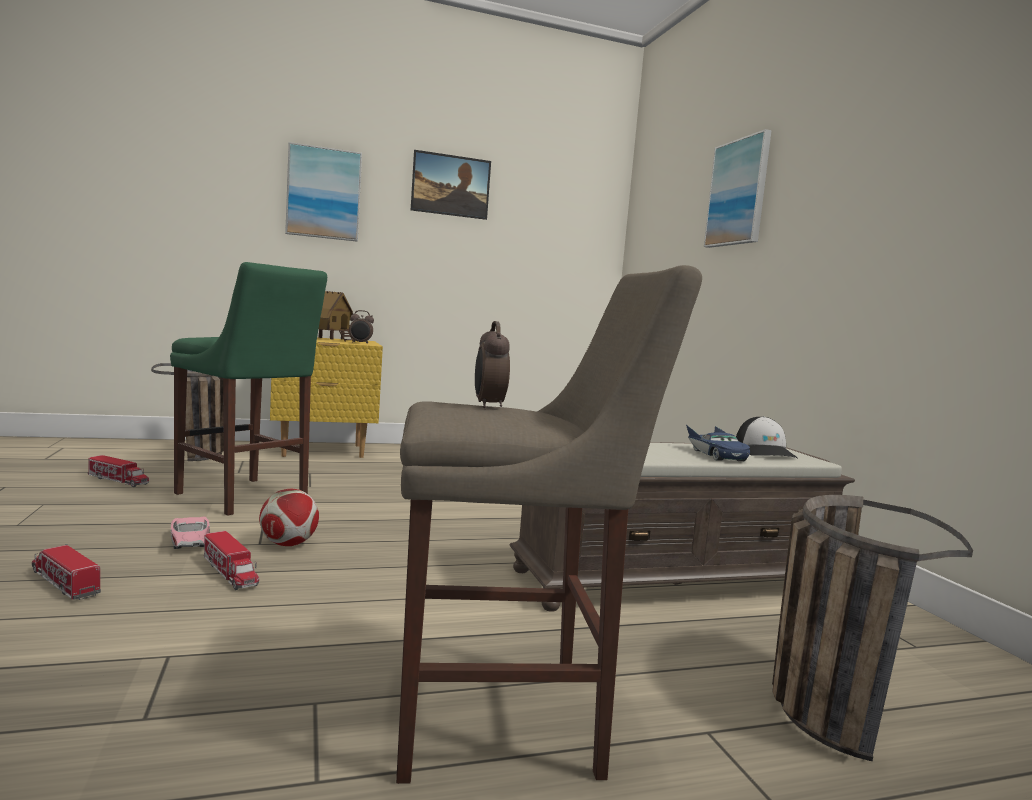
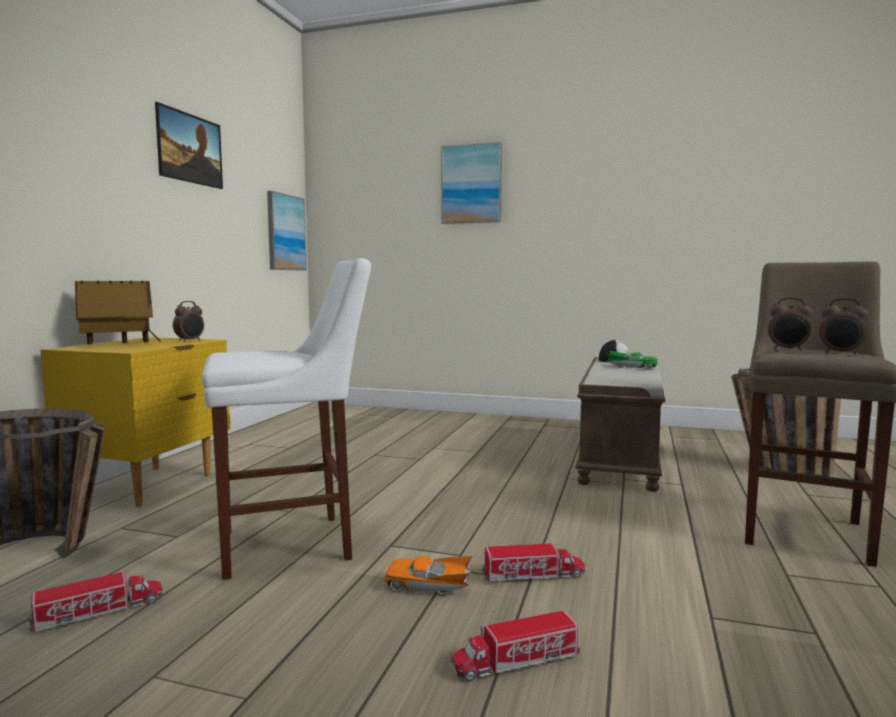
camera: 55 degrees left, 0 degrees up
(190, 542) = (428, 586): pink toy car -> orange toy car
(245, 497) = (293, 544): green stool -> white stool
(288, 544) = (471, 543): football -> none
(323, 193) = (68, 146): picture -> picture (285, 232)
(470, 415) = (840, 353): none -> alarm clock
(715, 454) = (631, 367): blue toy car -> green toy car

